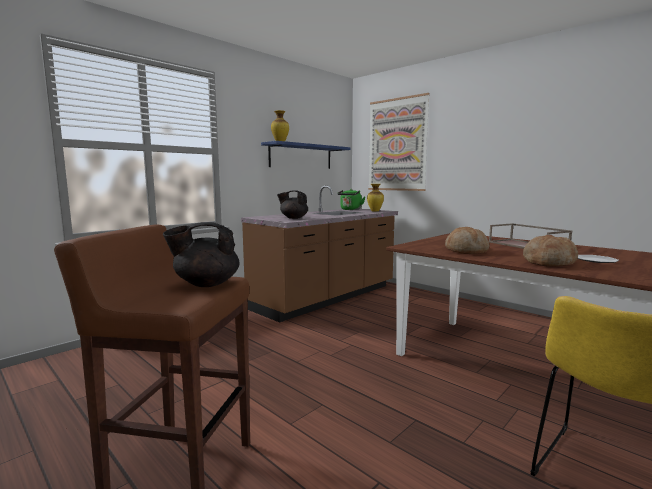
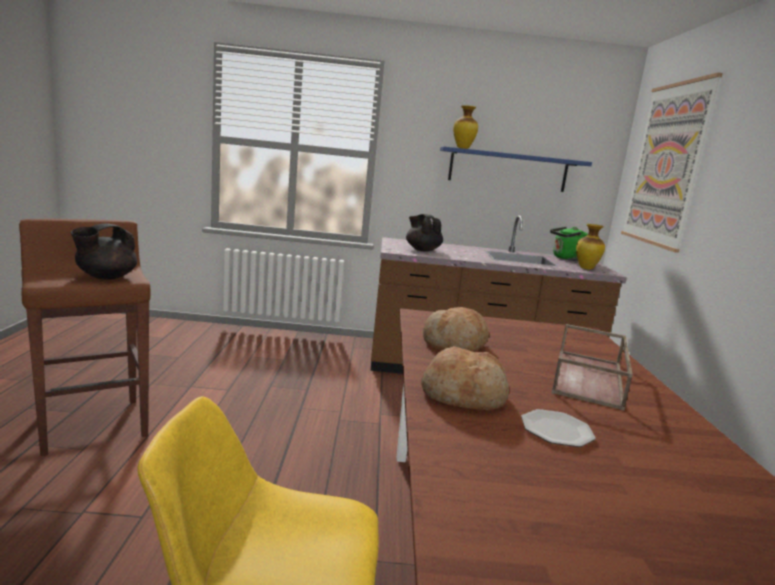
camera: 45 degrees right, 5 degrees up
(206, 284) = (106, 277): black teapot -> black teapot turned 90 degrees counterclockwise

